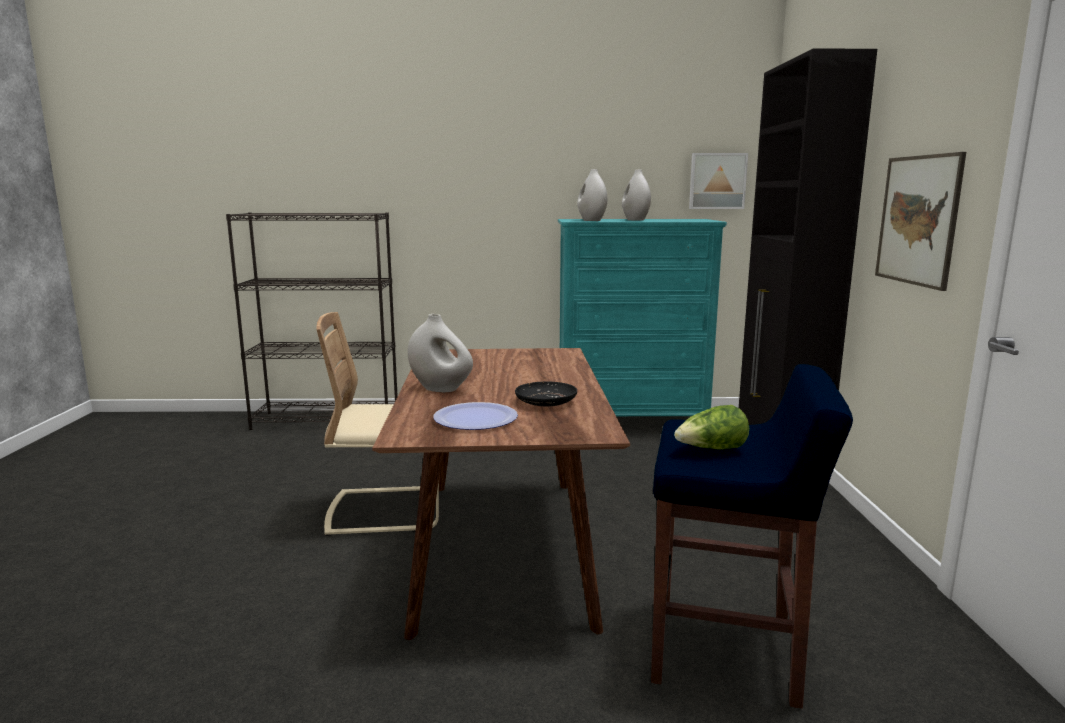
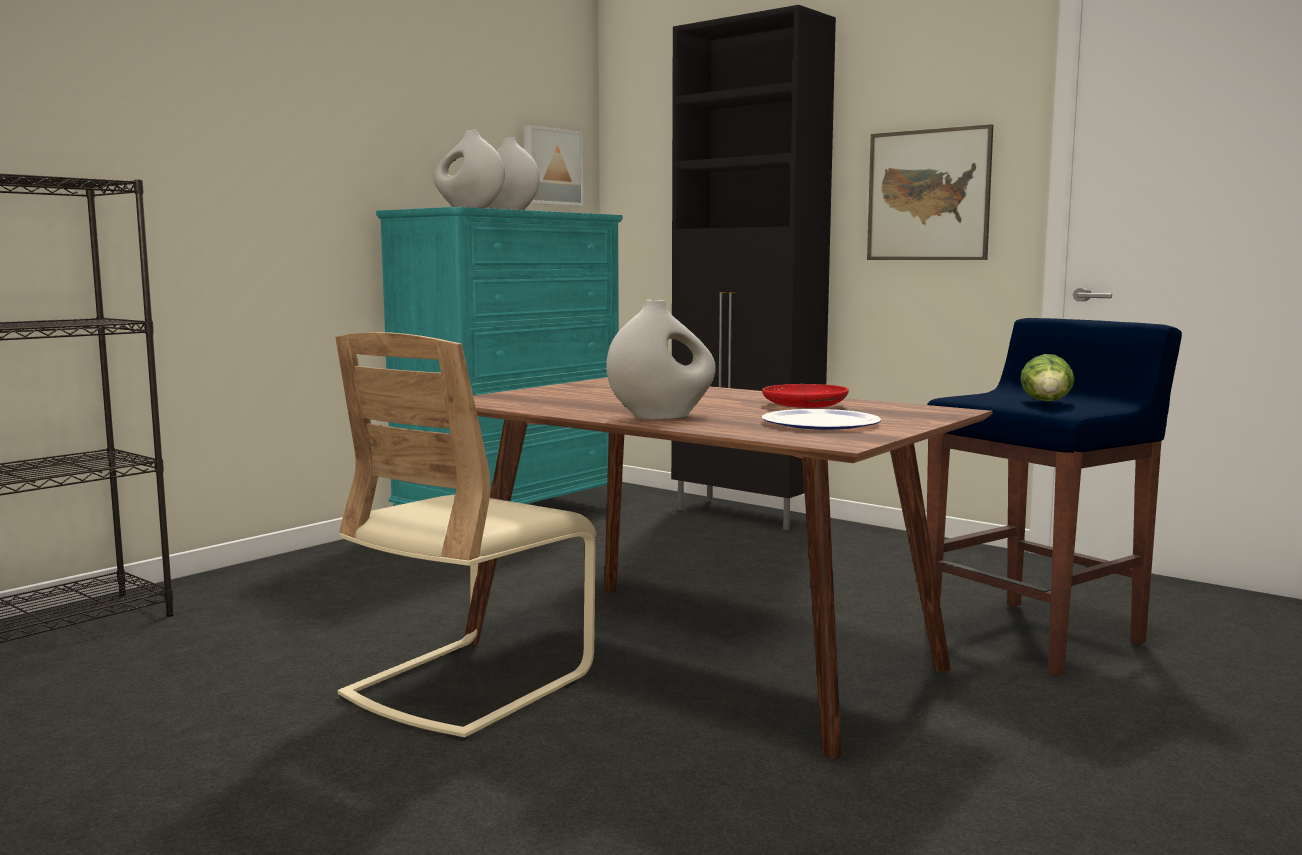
camera: 50 degrees left, 5 degrees down
(546, 401) = (805, 406): black plate -> red plate

